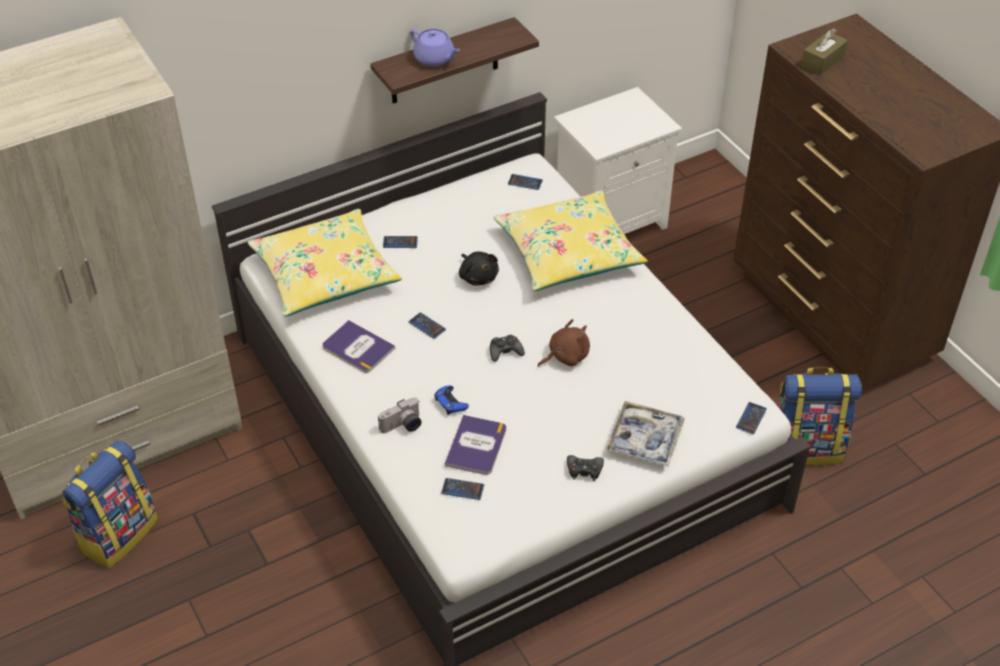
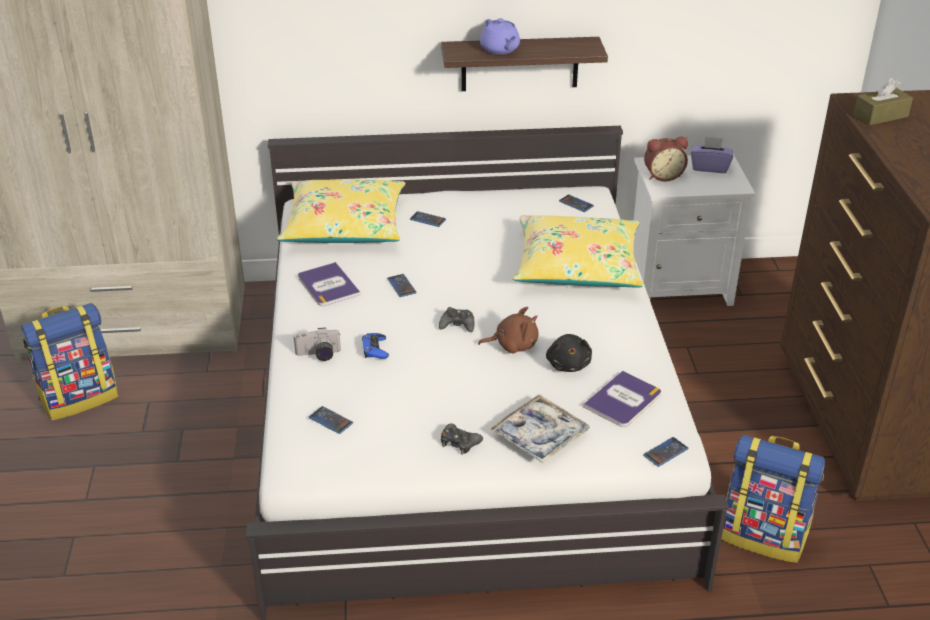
camera: 25 degrees right, 10 degrees down
(476, 446) = (371, 390): book -> book (623, 400)
(478, 276) = (478, 262): black plush toy -> black plush toy (568, 364)
(592, 131) = (663, 175): none -> alarm clock
(627, 109) = (709, 167): none -> purple tissue box

